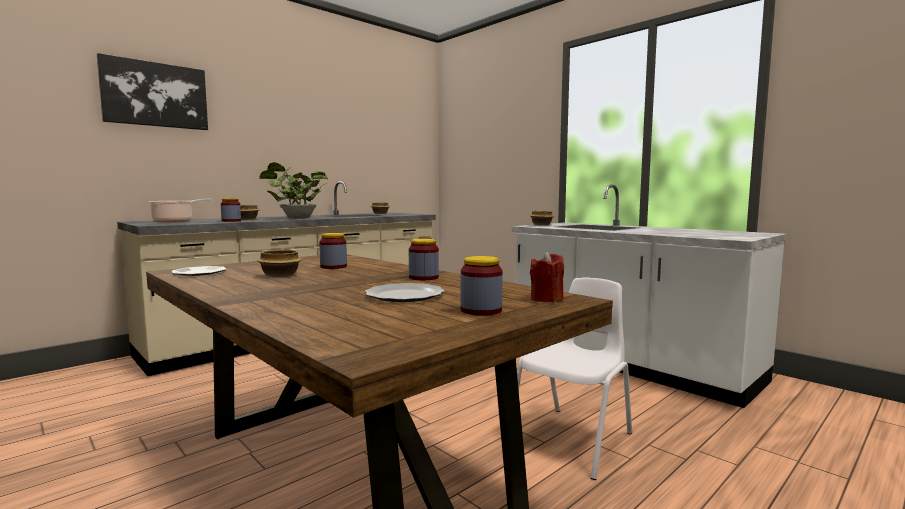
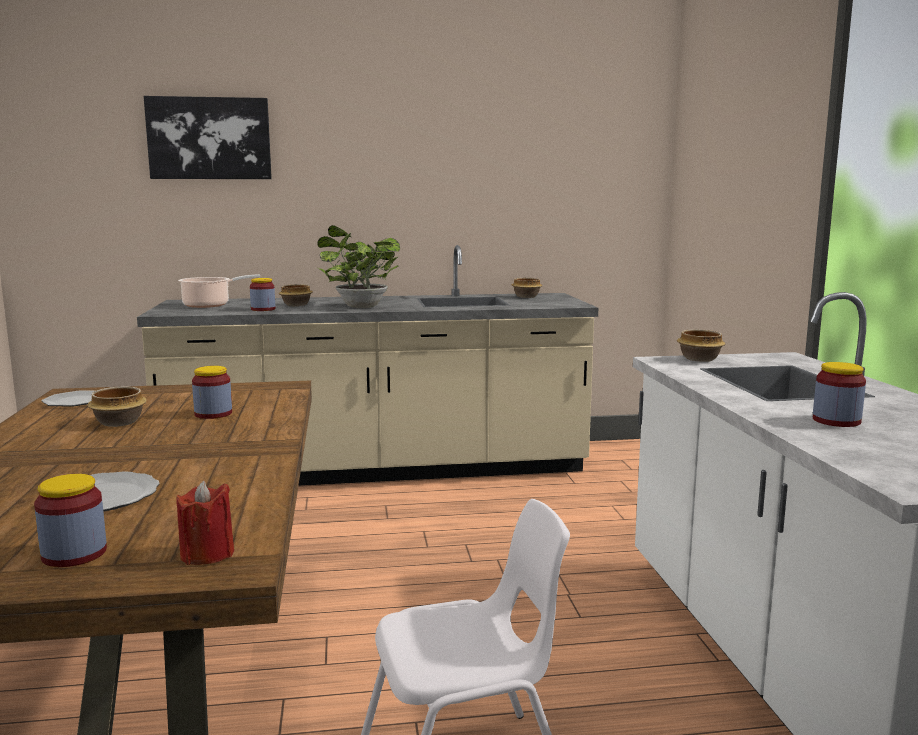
camera: 35 degrees right, 5 degrees up
(423, 277) = (229, 462): jar -> jar (836, 421)

